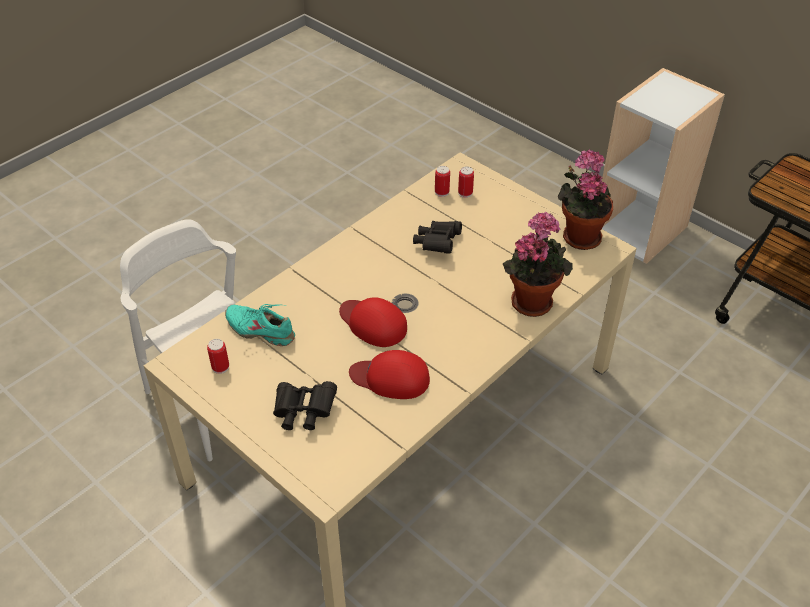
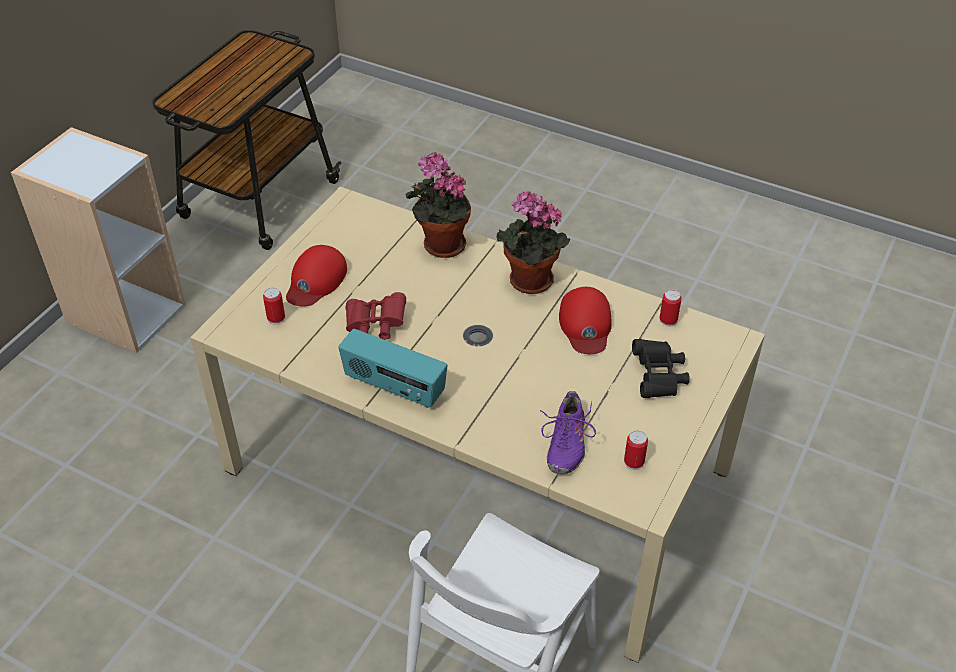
camera: 105 degrees left, 0 degrees up
(261, 330) = (565, 443): turquoise shoe -> purple shoe
(364, 244) = (394, 387): none -> radio
(373, 323) = (518, 353): red cap -> red cap (316, 280)
(437, 244) = (375, 326): black binoculars -> red binoculars
(442, 192) = (278, 338): can -> can (668, 320)
(579, 236) = (332, 223): potted plant -> potted plant (528, 283)

